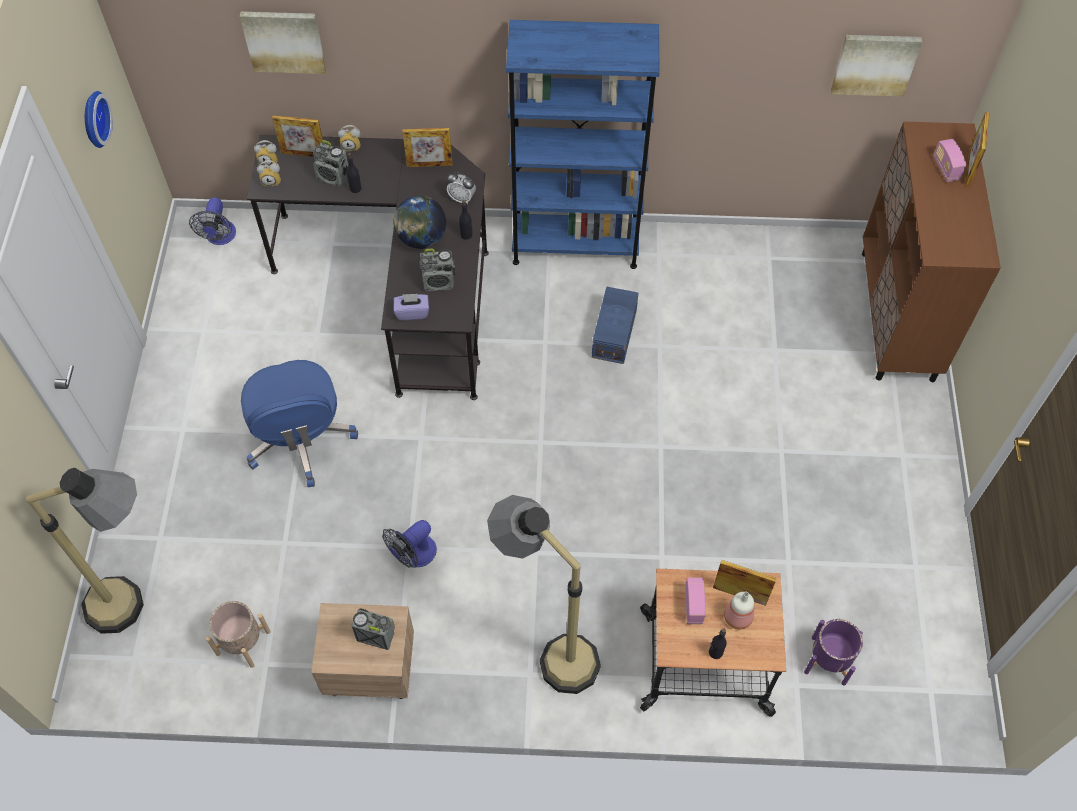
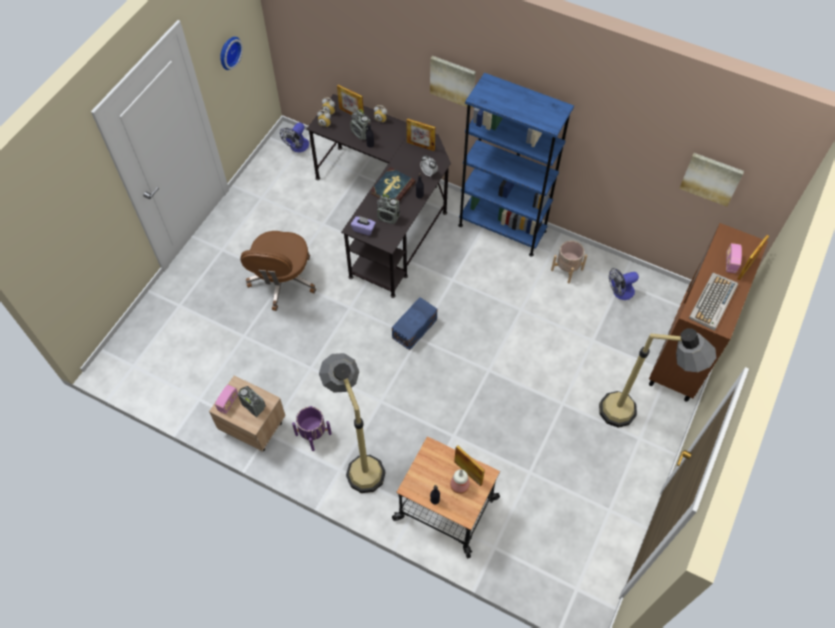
camera: 25 degrees right, 0 degrees up
(141, 604) = (151, 338): floor lamp -> floor lamp (634, 416)
(243, 643) = (193, 382): beige planter -> beige planter (567, 270)
(284, 41) = (354, 42): picture -> picture (453, 81)
(301, 439) = (282, 281): blue office chair -> brown office chair
(413, 555) = (310, 373): fan -> fan (619, 292)
(421, 238) = (392, 188): globe -> book
(615, 333) = (497, 291): blue storage box -> blue storage box (415, 329)
(693, 606) = (436, 467): radio -> radio (228, 402)
(828, 660) = (522, 542): purple planter -> purple planter (313, 434)
(953, 228) = (713, 302): none -> keyboard

